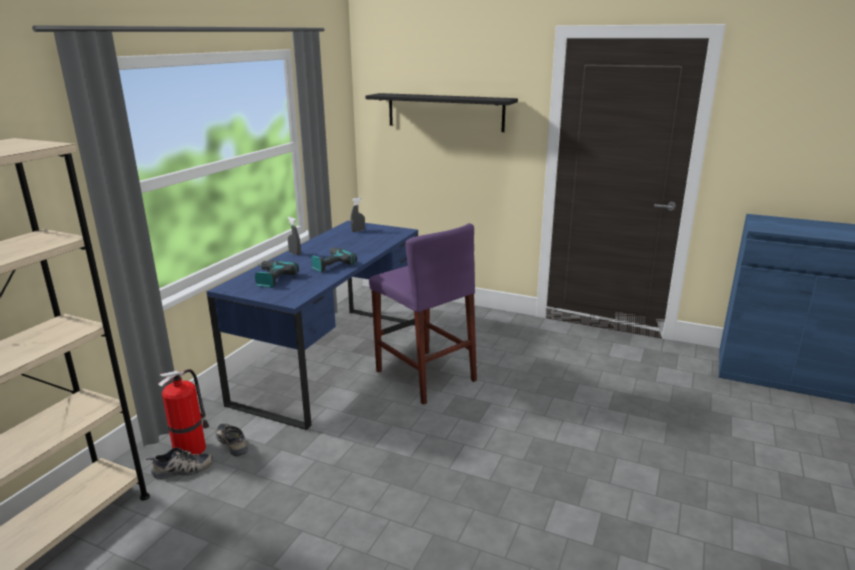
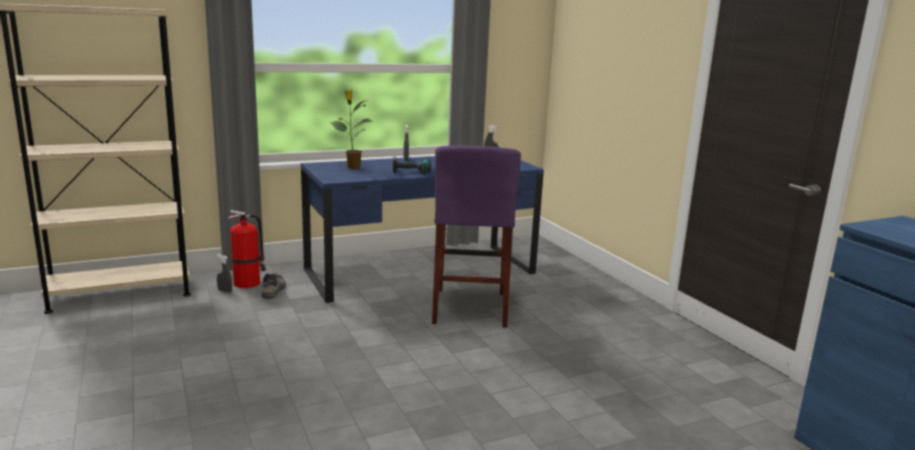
camera: 40 degrees right, 5 degrees down
(182, 470) = (225, 291): shoe -> grey spray bottle
(271, 279) = (352, 167): power drill -> potted plant
(445, 112) = (615, 52): black shelf -> none

